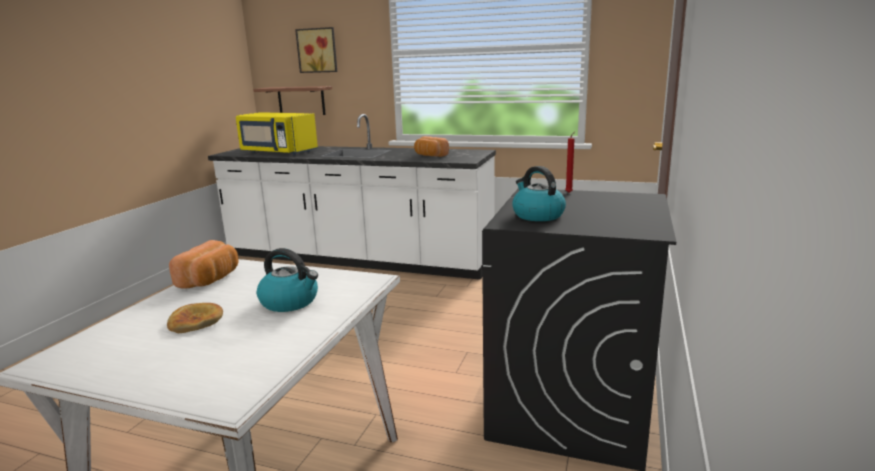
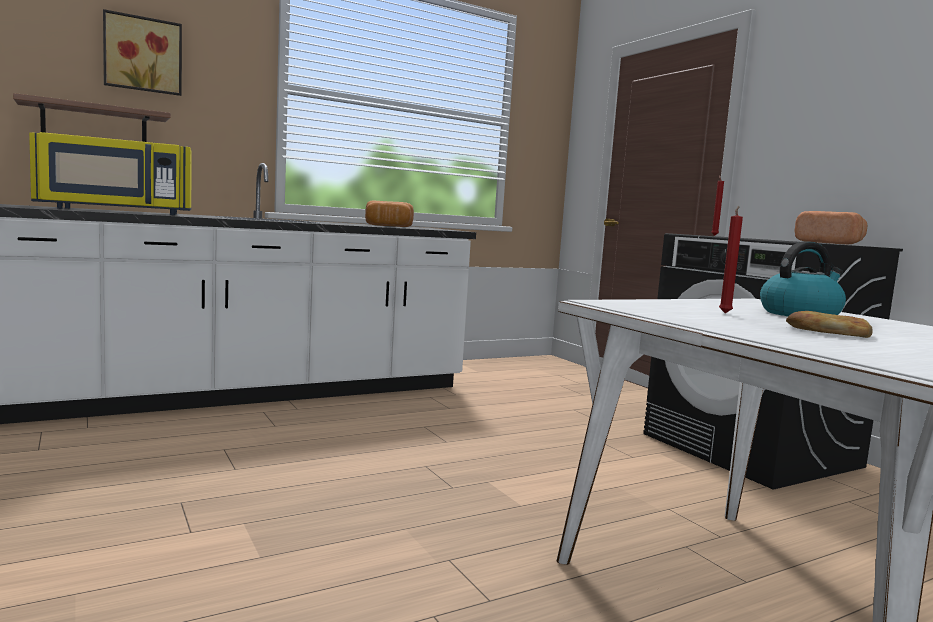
camera: 50 degrees left, 10 degrees down
(211, 279) = (659, 311): bread -> bread (830, 243)
(242, 289) = (725, 313): none -> red candle
(537, 215) = (782, 240): kettle -> none

